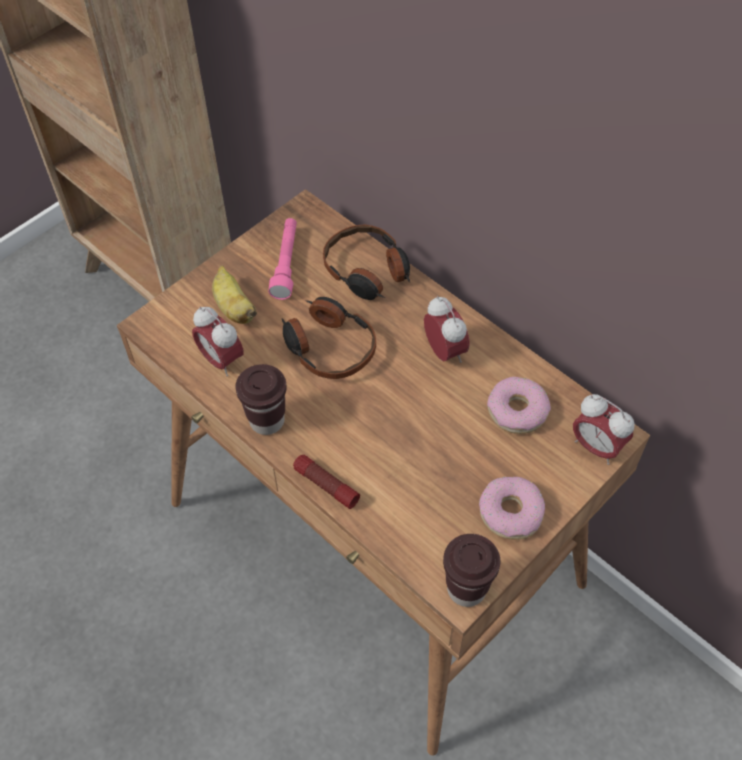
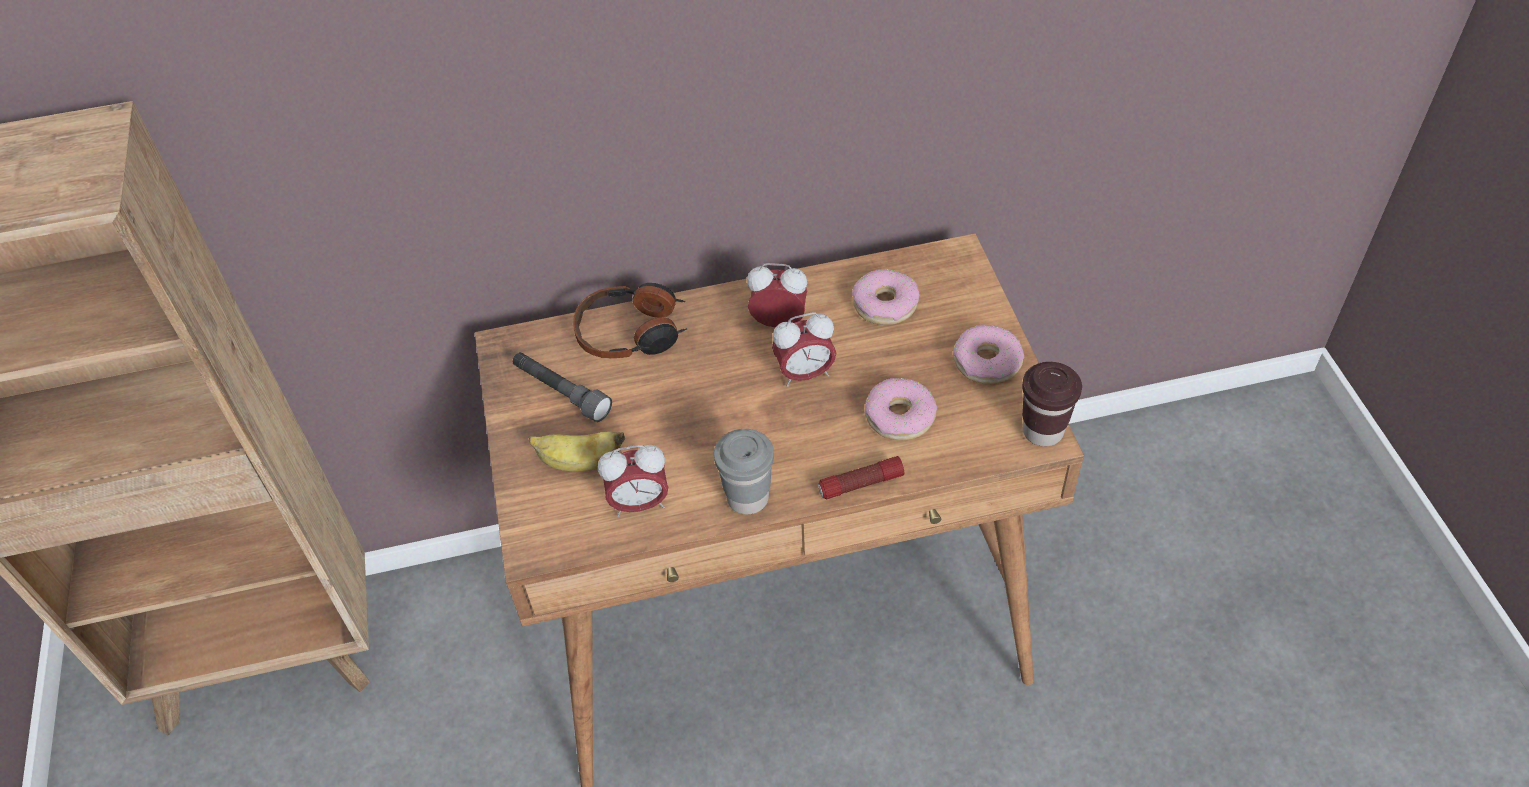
camera: 55 degrees left, 5 degrees down
(267, 420) = (747, 498): brown cup -> grey cup
(286, 264) = (561, 392): pink flashlight -> grey flashlight
(328, 346) = (698, 407): headphones -> none
(409, 479) = (900, 416): none -> donut
(596, 447) = (962, 272): alarm clock -> alarm clock (804, 374)

